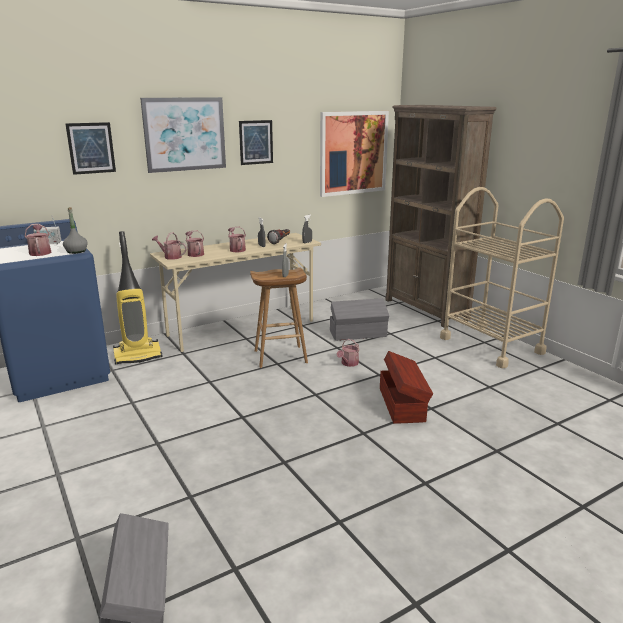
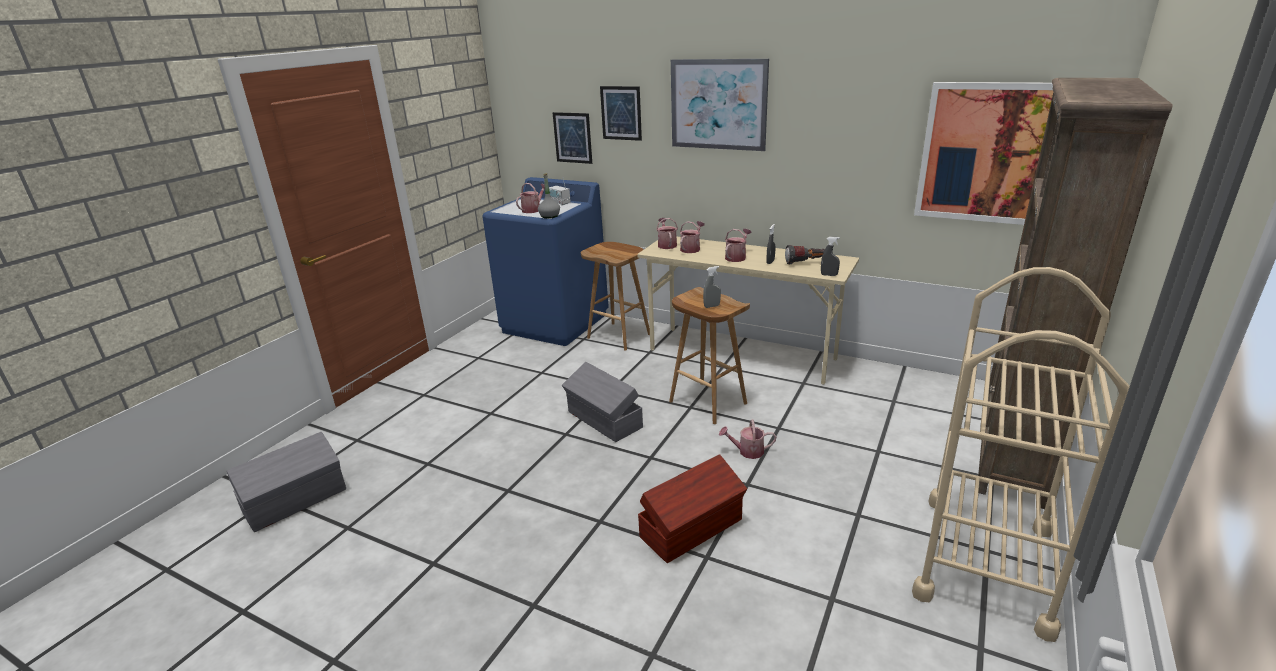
camera: 60 degrees right, 5 degrees up
(138, 356) = (620, 336): vacuum cleaner -> brown stool
(256, 142) = (814, 121): picture -> picture (572, 138)
(358, 334) = (838, 428): grey storage box -> grey storage box (604, 420)

